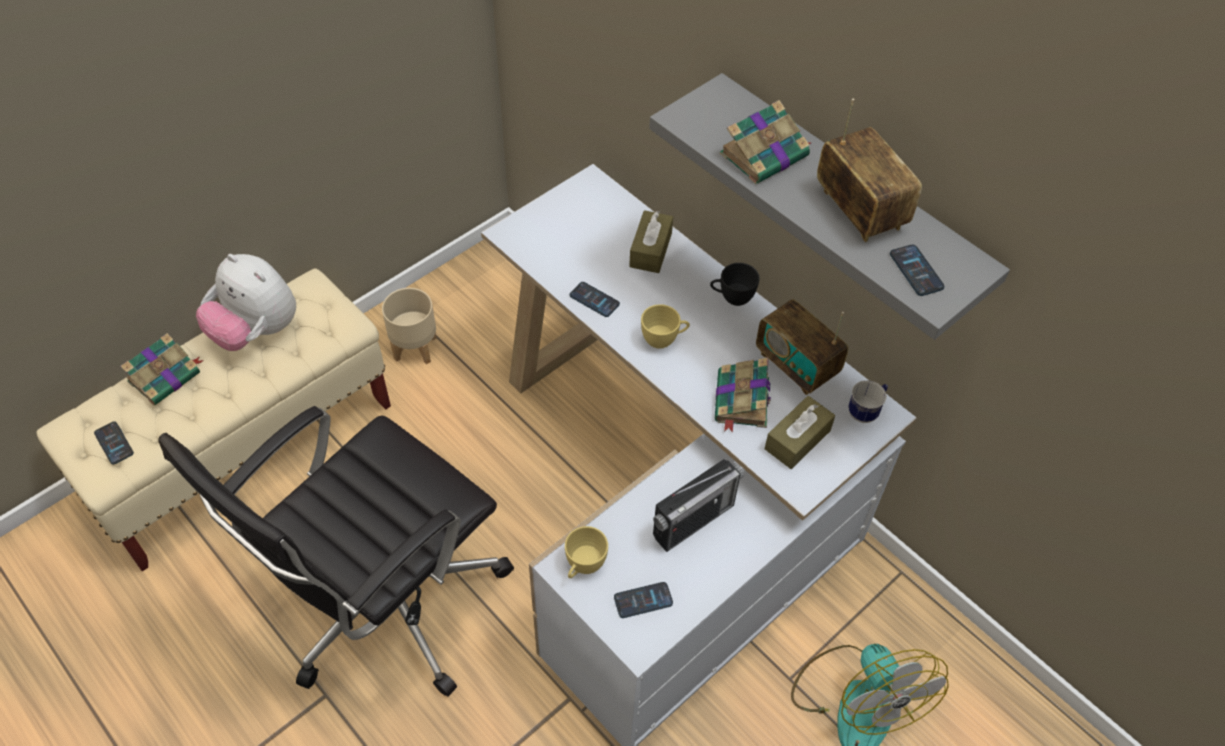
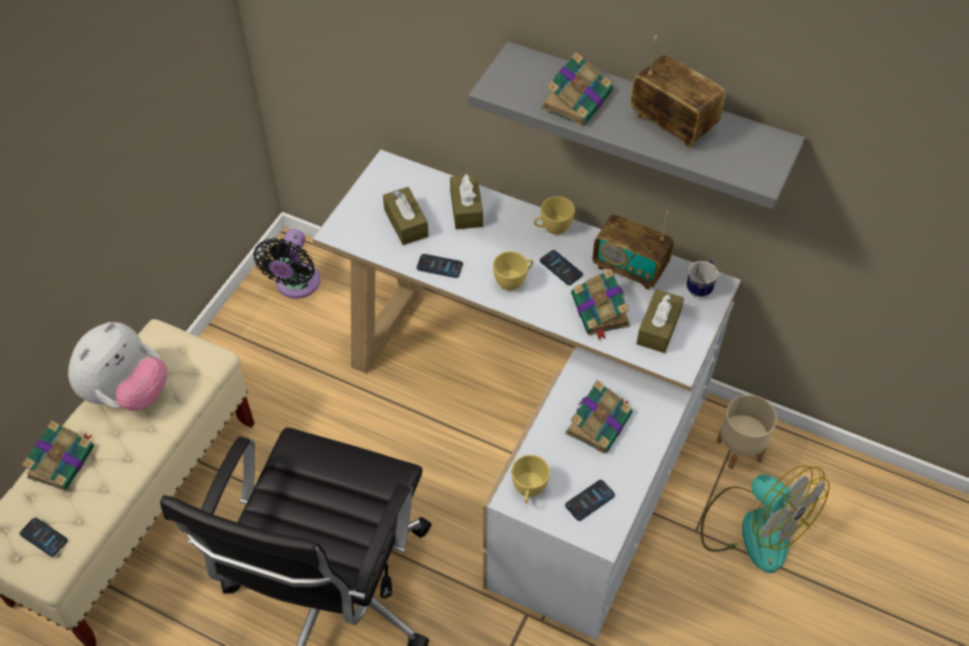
camera: 20 degrees left, 0 degrees up
(256, 331) = (127, 393): plush toy -> plush toy turned 75 degrees counterclockwise
(415, 347) = (252, 364): beige planter -> beige planter (738, 449)
(493, 284) = (296, 285): none -> black fan
(581, 245) = (406, 223): none -> brown tissue box
(693, 520) = (599, 422): radio -> book
(732, 297) = (552, 228): black cup -> yellow cup
(916, 271) = (738, 159): phone -> phone (561, 268)

